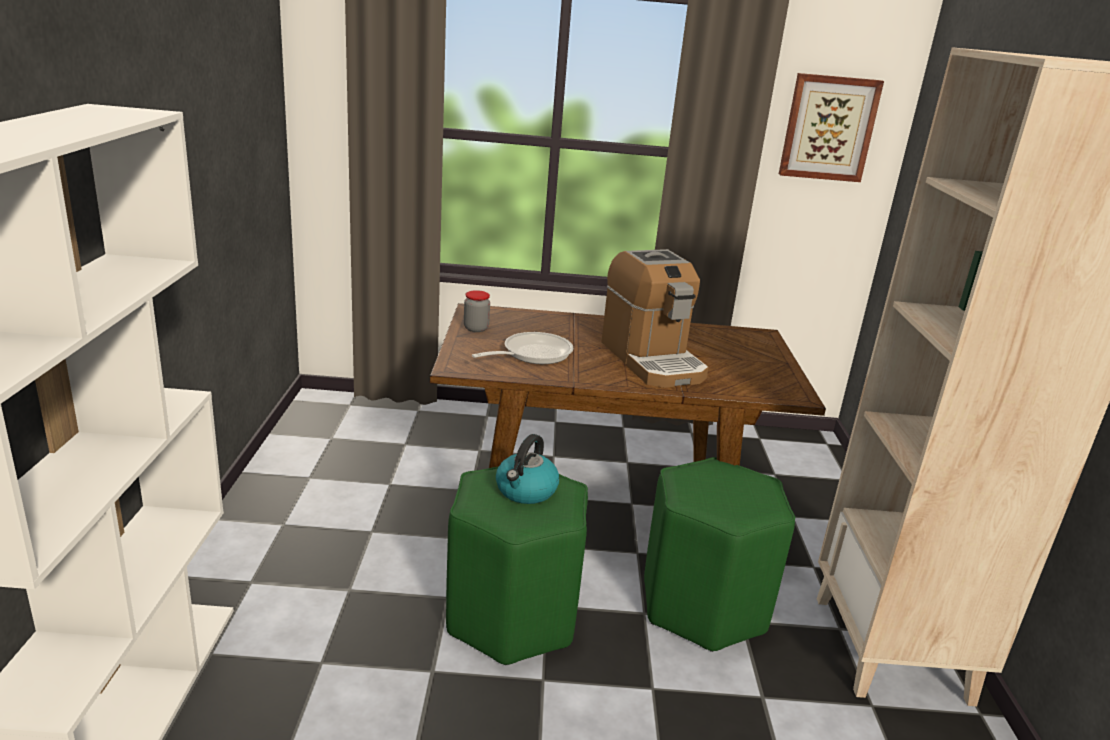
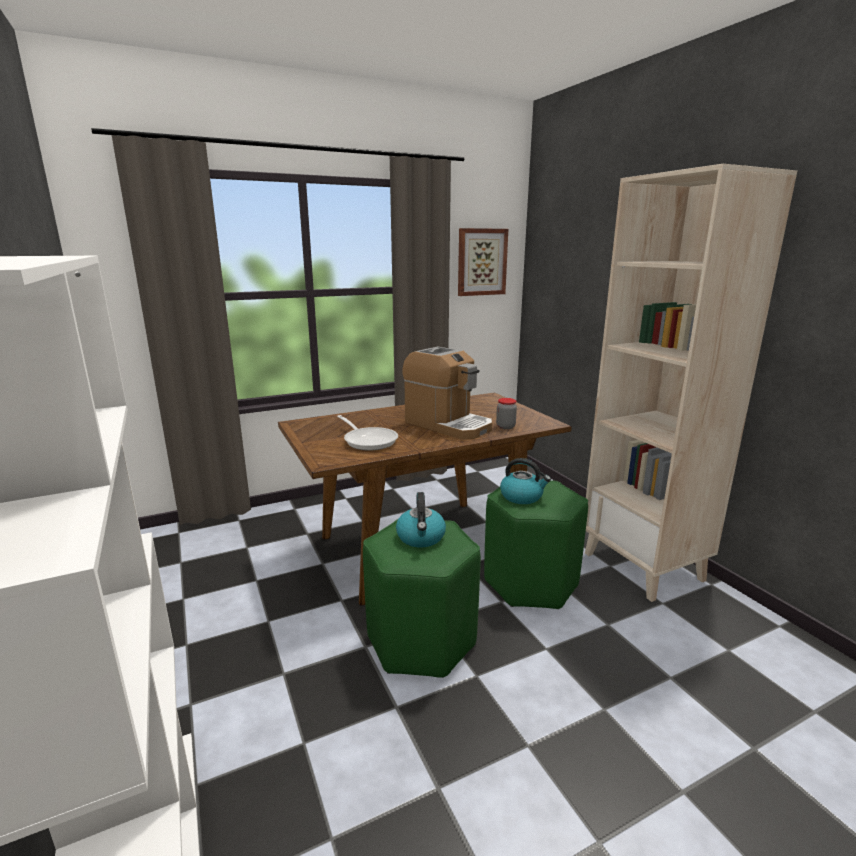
camera: 25 degrees left, 5 degrees down
(476, 328) = (310, 434): jar -> jar (505, 426)
(532, 354) = (368, 440): frying pan -> frying pan turned 120 degrees clockwise
(703, 484) = (522, 496): none -> kettle

